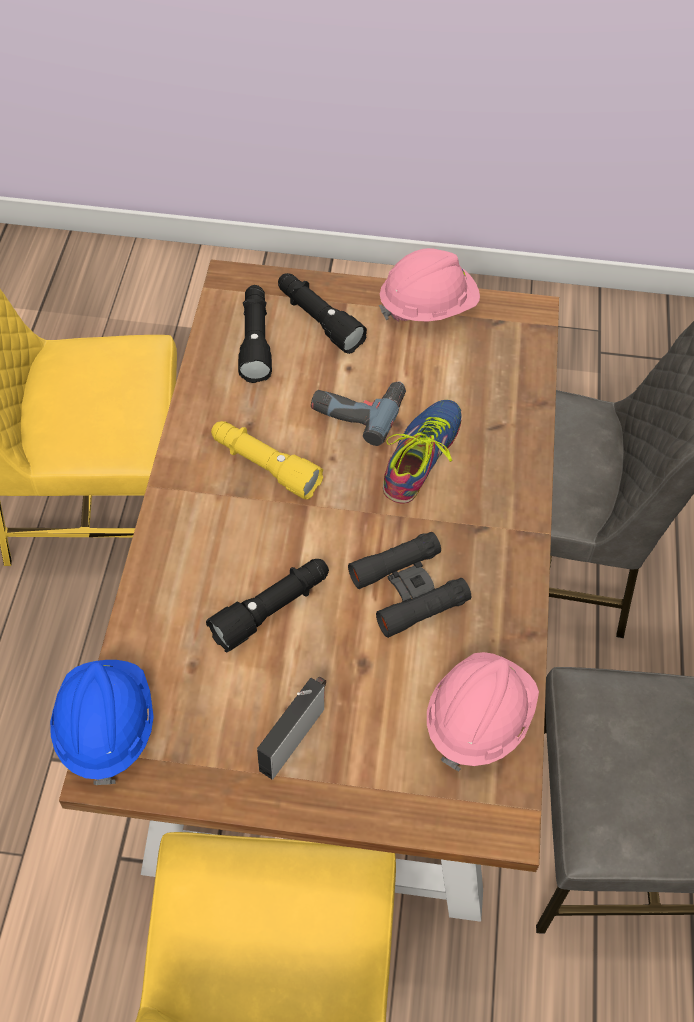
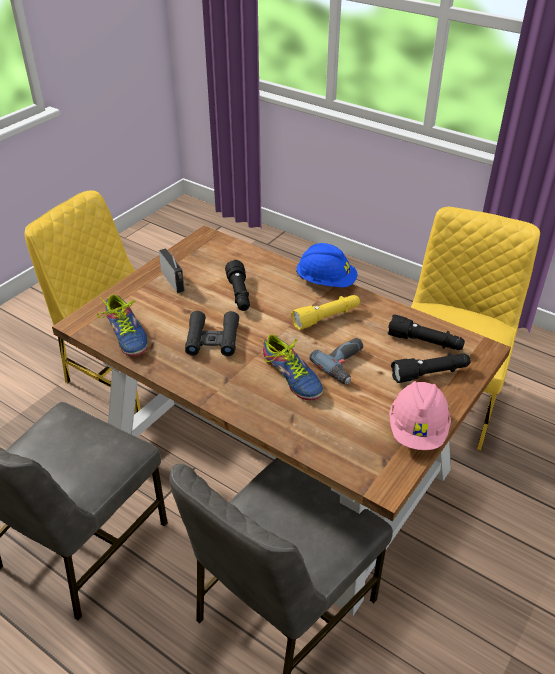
camera: 120 degrees right, 15 degrees down
(105, 728) = (222, 240): blue hard hat -> blue hard hat (326, 282)
(478, 719) = (127, 334): pink hard hat -> shoe

